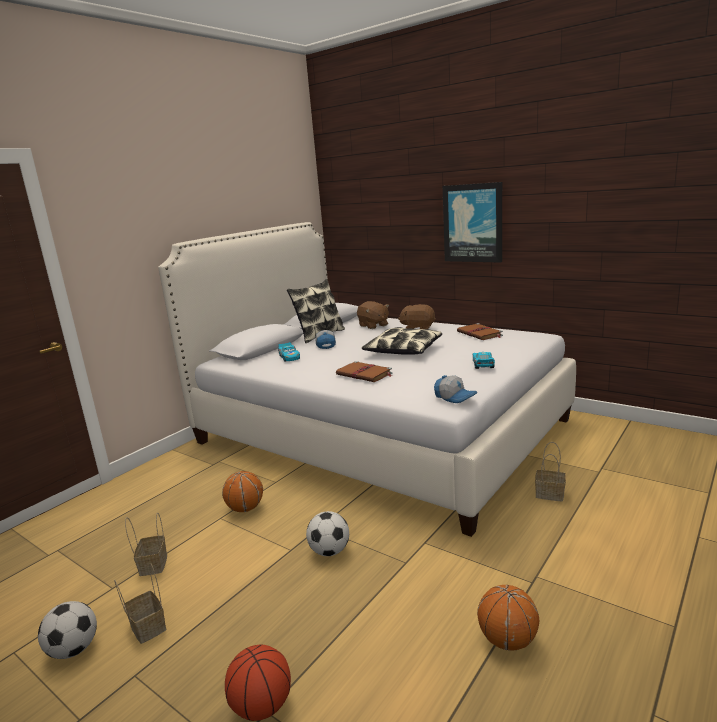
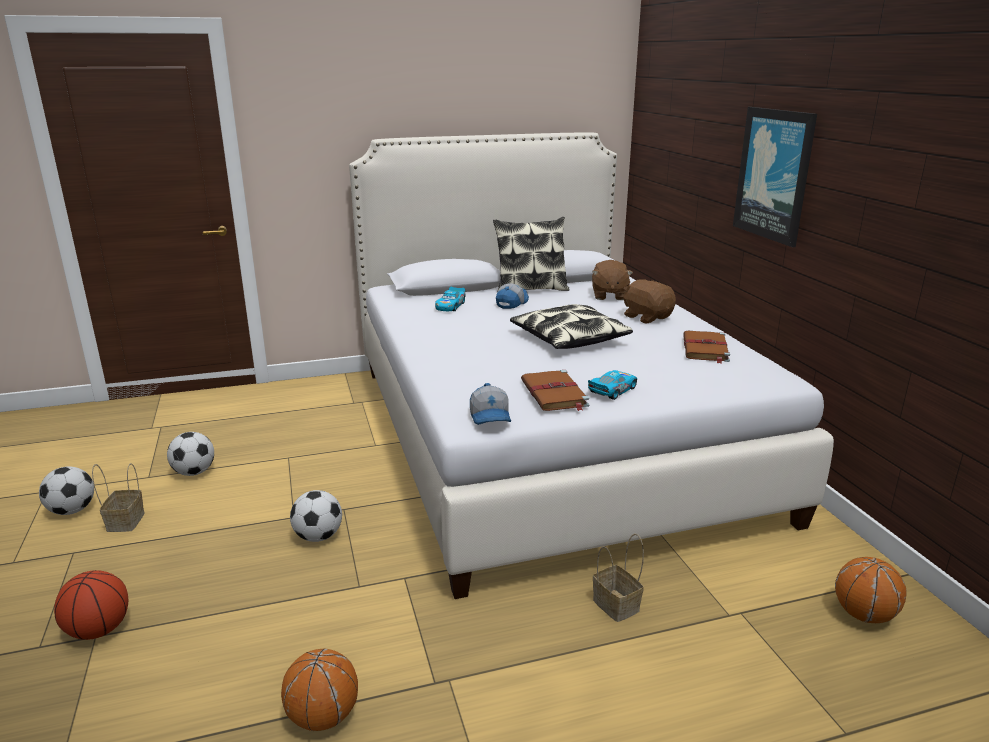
camera: 35 degrees right, 5 degrees up
(153, 564) = (194, 472): basket -> football
(245, 509) = (317, 459): basketball -> basketball (863, 615)
(365, 374) = (470, 352): brown book -> brown book (554, 394)

